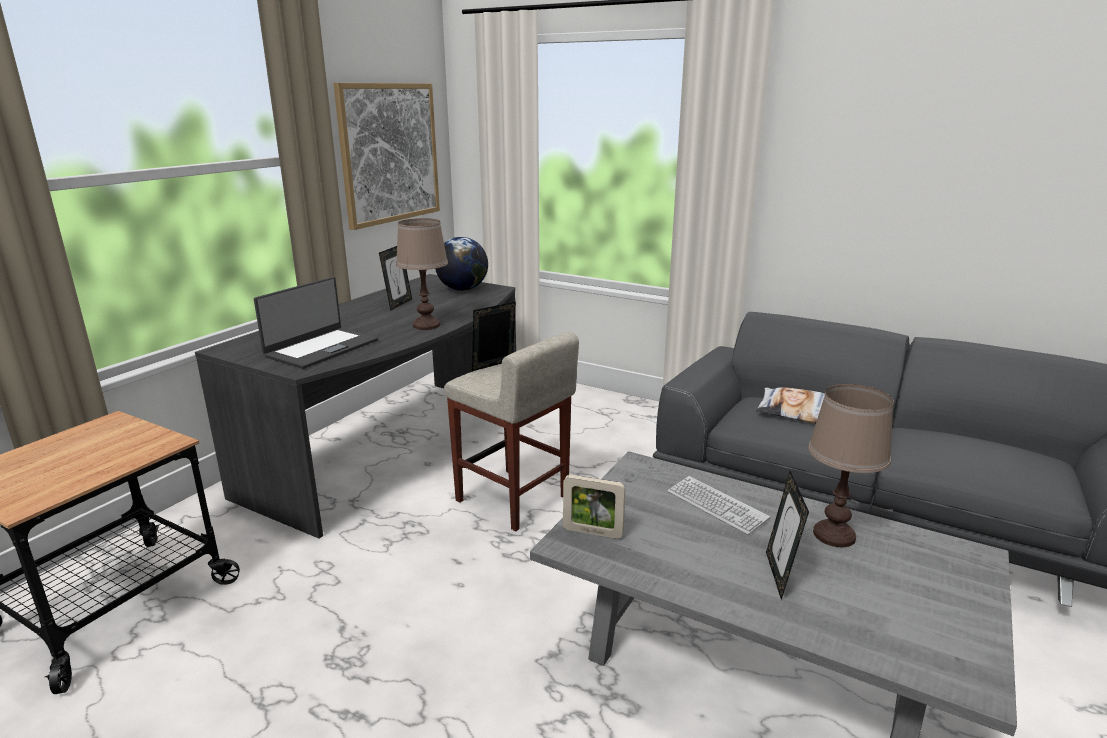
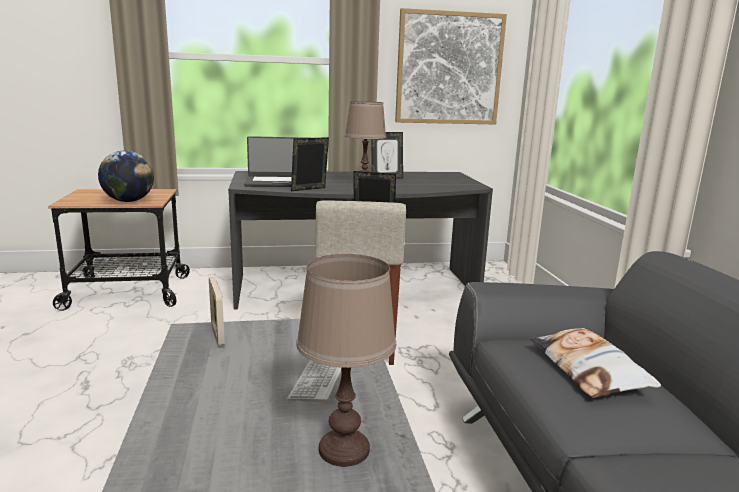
camera: 50 degrees right, 5 degrees down
(462, 289) = (450, 181): globe -> globe (129, 201)
(779, 575) = (229, 433): picture frame -> picture frame (309, 190)

